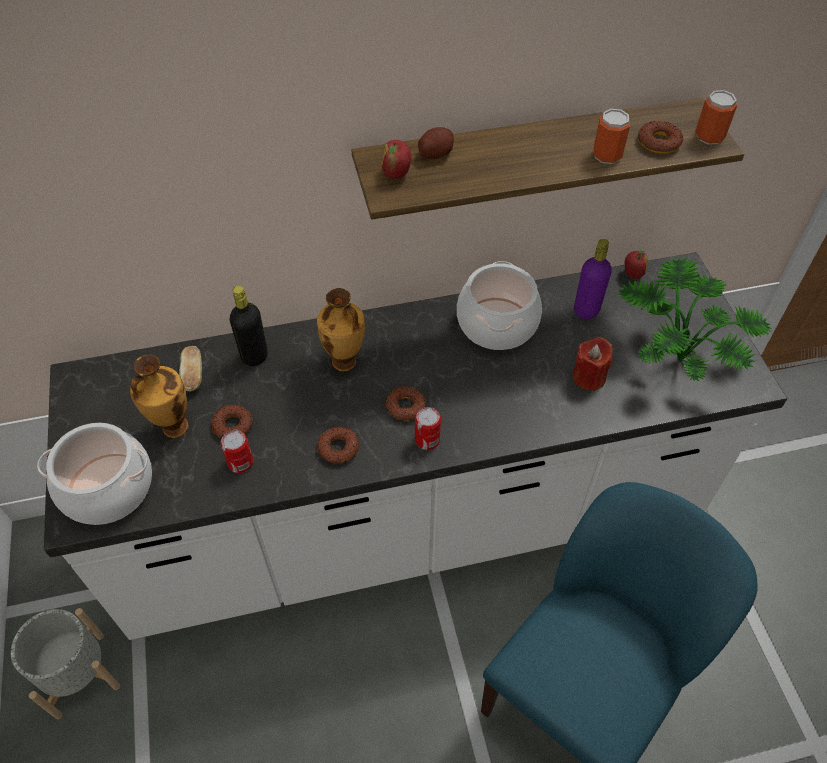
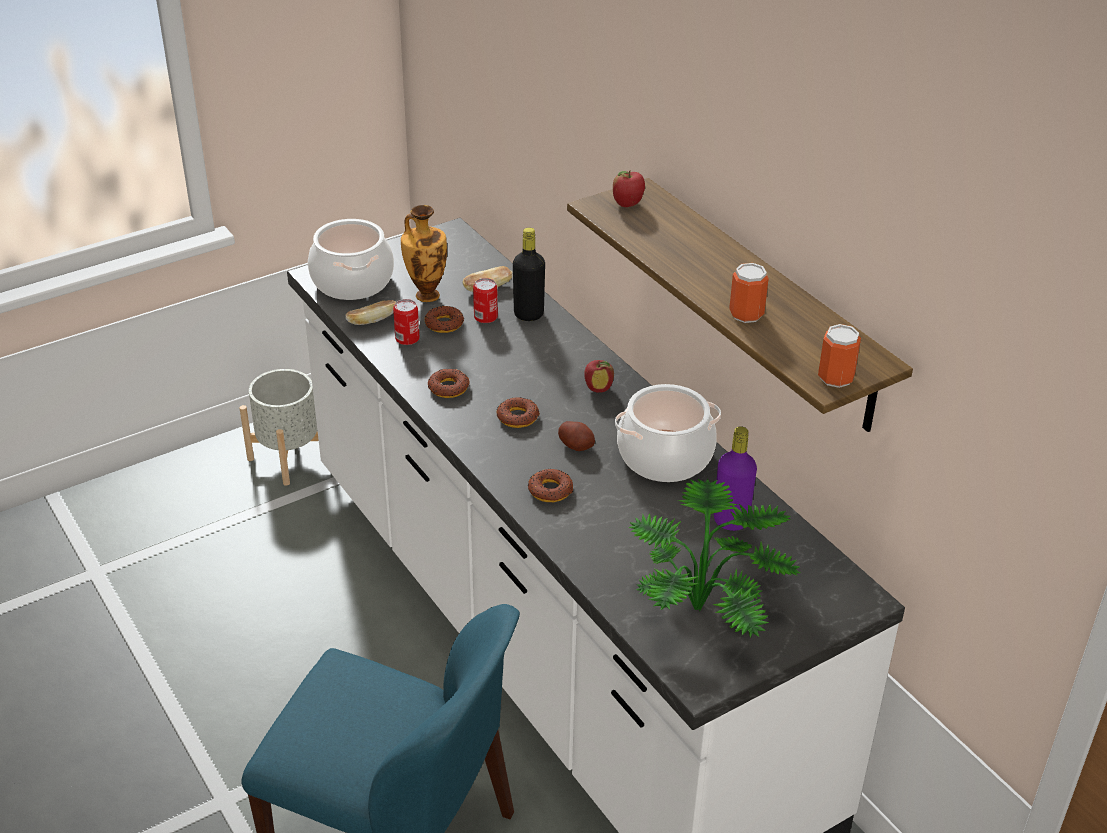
camera: 70 degrees right, 15 degrees down
(192, 486) = (372, 321): none -> bread
(345, 363) = (551, 368): vase -> none
(427, 440) = (484, 439): can -> can (485, 317)
(435, 153) = (672, 219): potato -> potato (576, 445)
(589, 377) = (628, 537): red candle -> none
(632, 274) = (818, 552): apple -> apple (598, 388)
(658, 142) = (796, 344): donut -> donut (550, 490)

